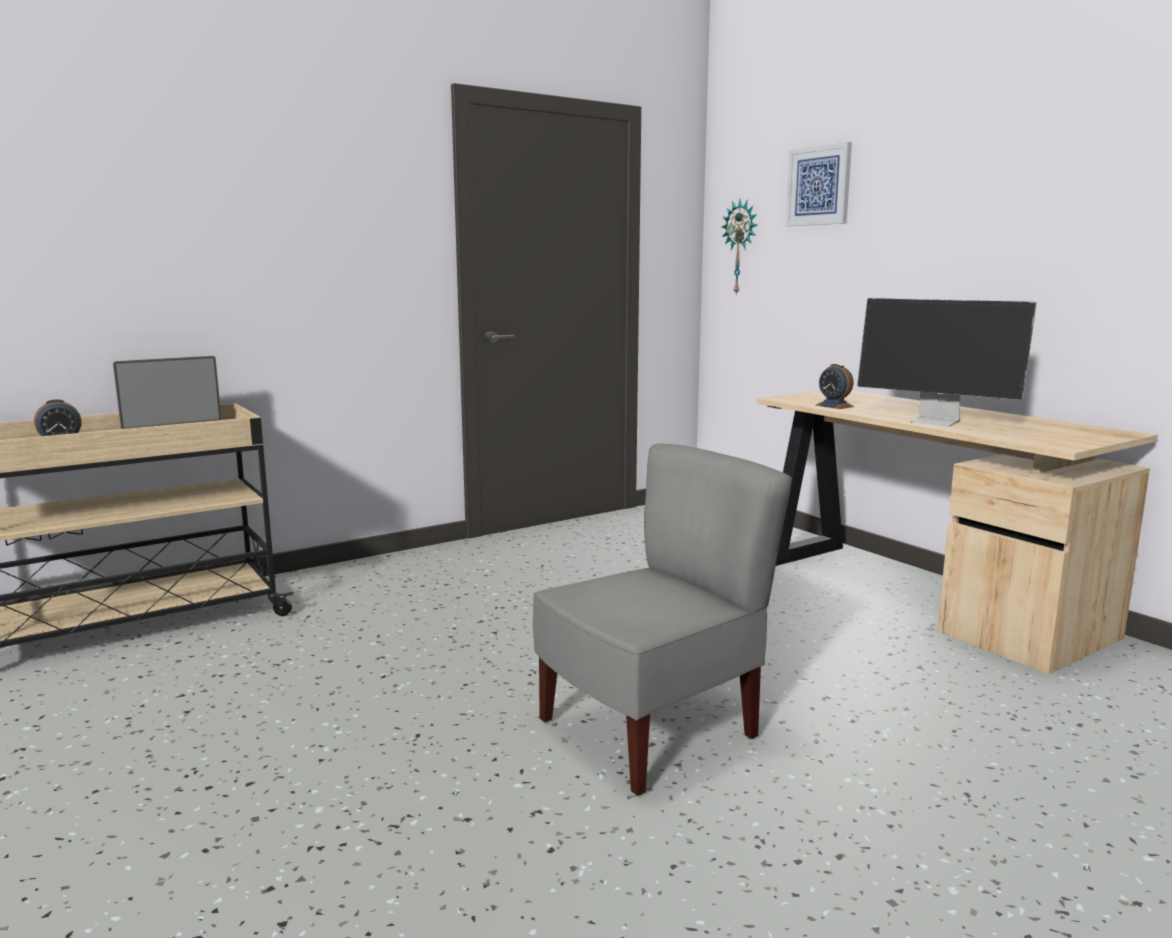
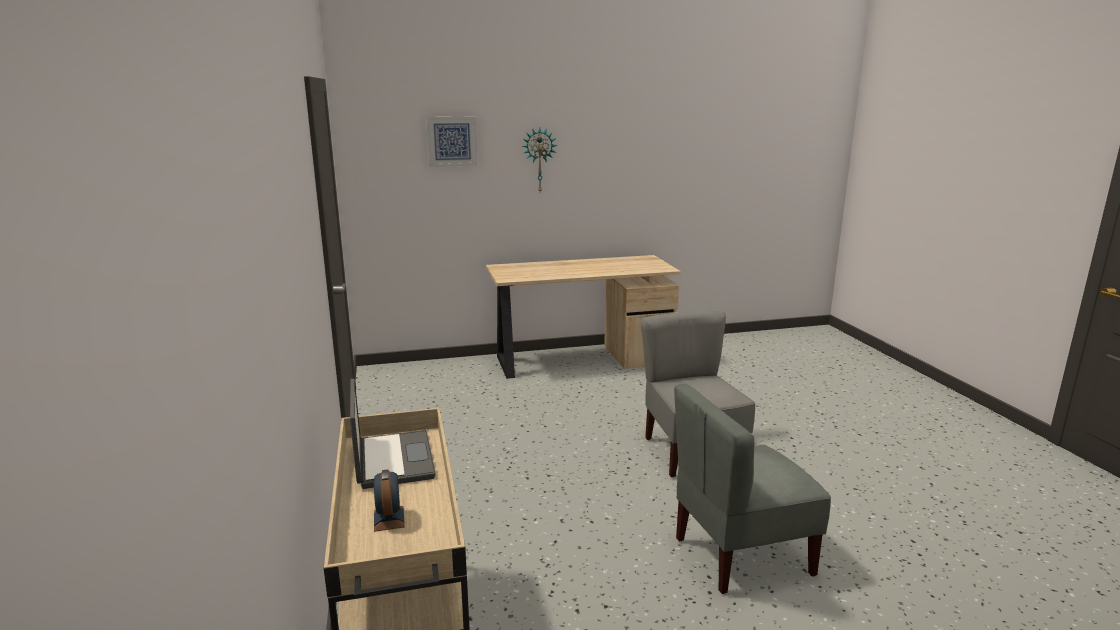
camera: 70 degrees left, 5 degrees up
(311, 810) = (741, 555): none -> grey chair
(741, 247) = (383, 181): wall clock -> wall clock (539, 160)
(834, 406) = (542, 276): alarm clock -> none
(937, 421) = (602, 271): monitor -> none

